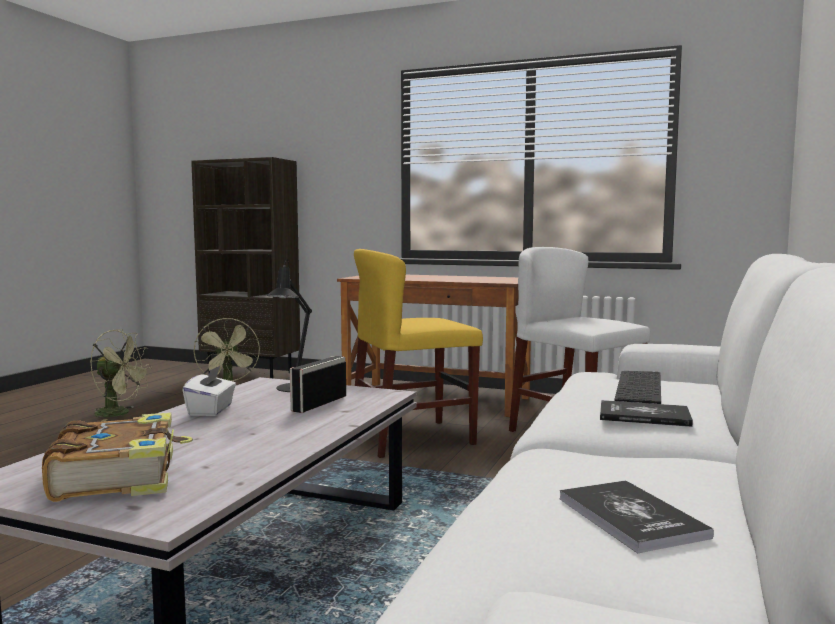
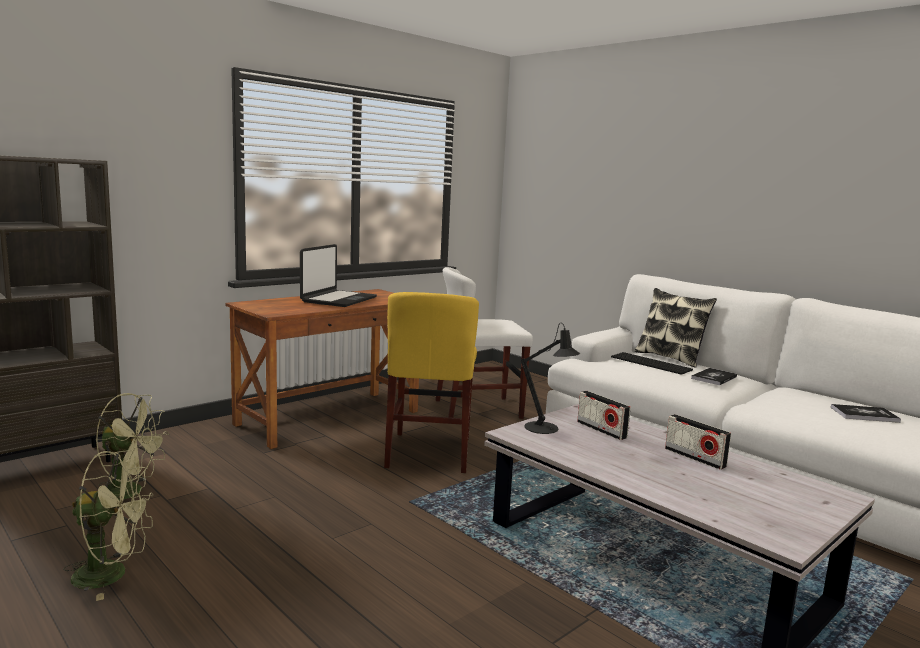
camera: 65 degrees left, 5 degrees up
(119, 414) = (112, 574): green fan -> green fan turned 45 degrees clockwise
(119, 476) = (769, 502): book -> none
(211, 410) = (602, 461): white tissue box -> none
(261, 440) = (695, 457): none -> radio
(447, 278) = (338, 300): none -> laptop
(713, 393) = (670, 358): none -> pillow

